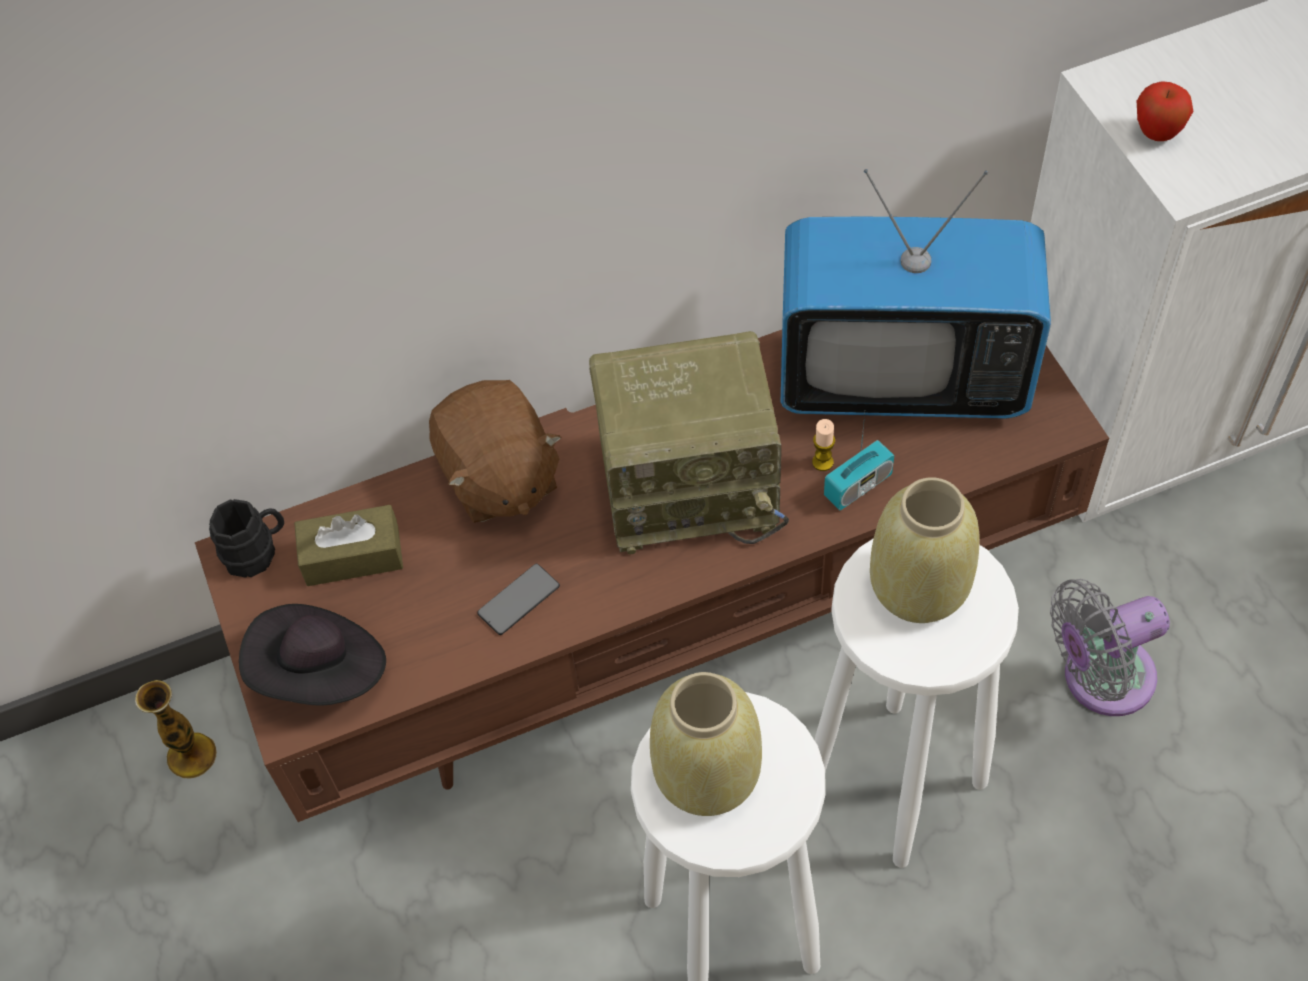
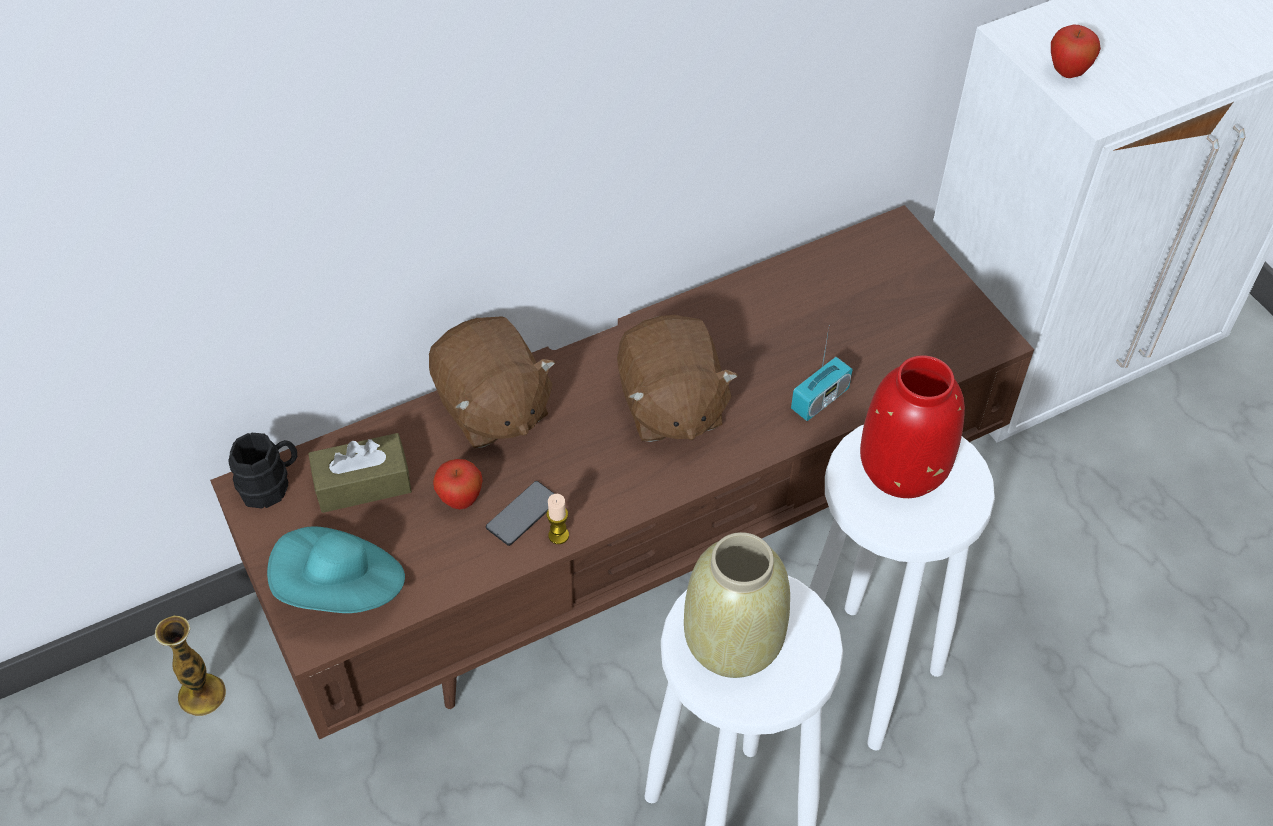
camera: 10 degrees left, 5 degrees down
(321, 672) = (342, 589): black hat -> turquoise hat
(454, 580) = (460, 500): none -> apple
(691, 485) = (670, 406): radio -> brown plush toy
(822, 462) = (785, 381): candle -> candle (558, 535)
(902, 376) = (846, 307): television -> none
(918, 586) = (902, 467): beige vase -> red vase
(1099, 679) = (1029, 574): grey fan -> none

